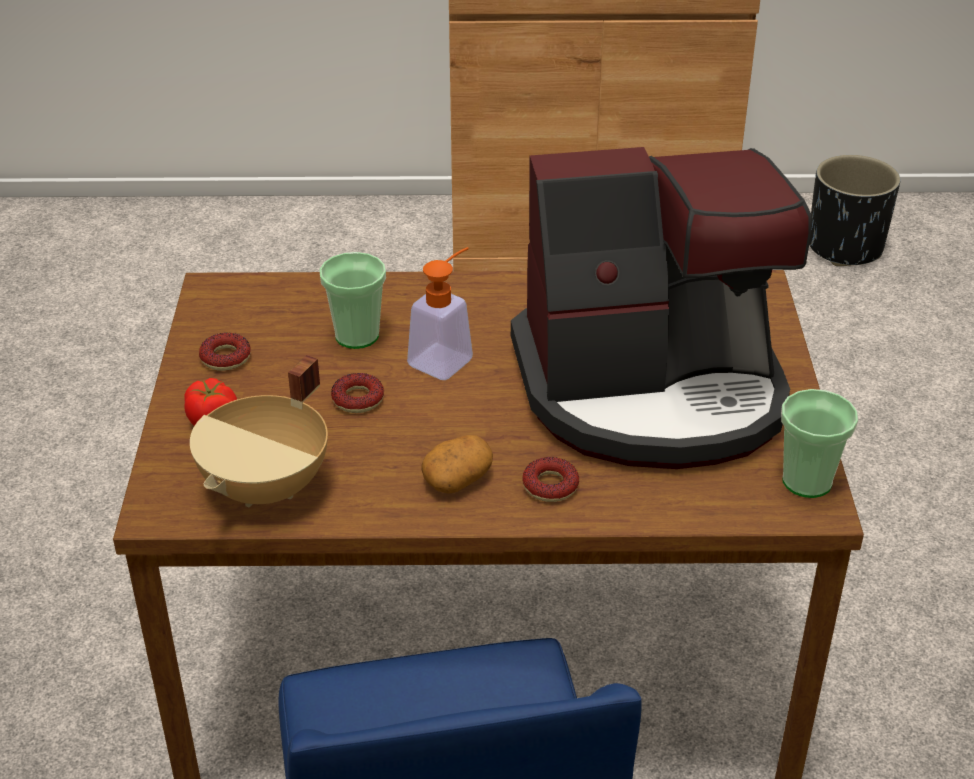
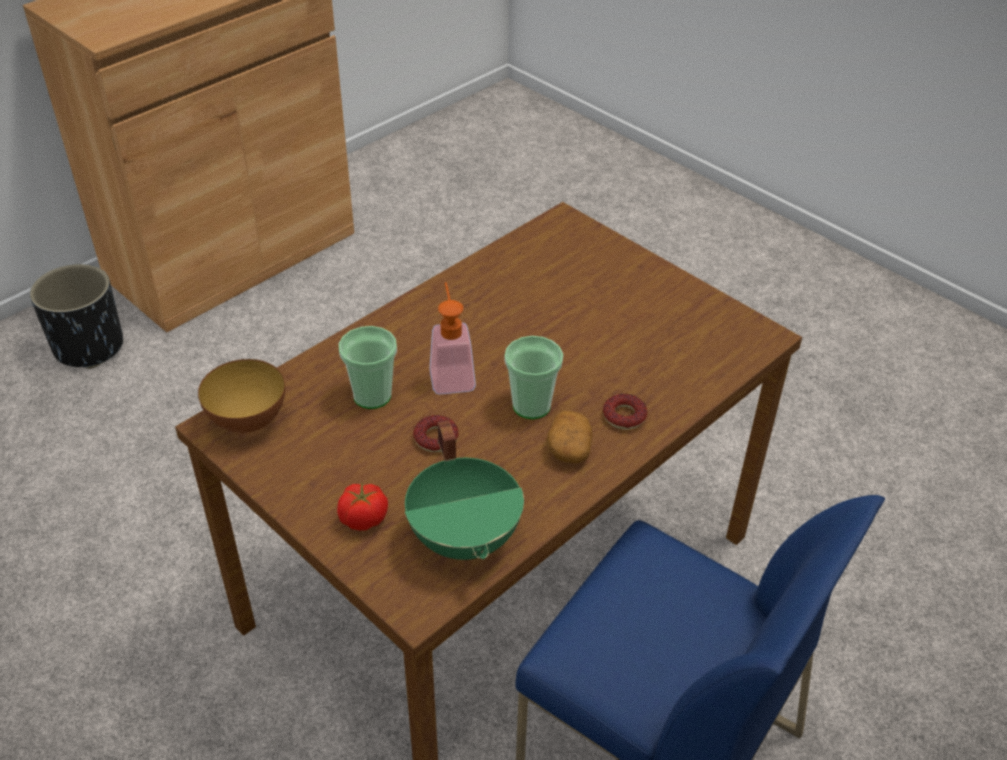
camera: 45 degrees left, 5 degrees up
(226, 358) = (303, 469): donut -> none
(238, 299) = (248, 421): none -> bowl
(268, 488) = (466, 537): beige cooking pot -> green cooking pot
(652, 390) = (596, 320): coffee machine -> none
(807, 481) = (741, 324): cup -> cup (531, 406)
(844, 247) = (408, 181): black planter -> black planter (88, 347)

